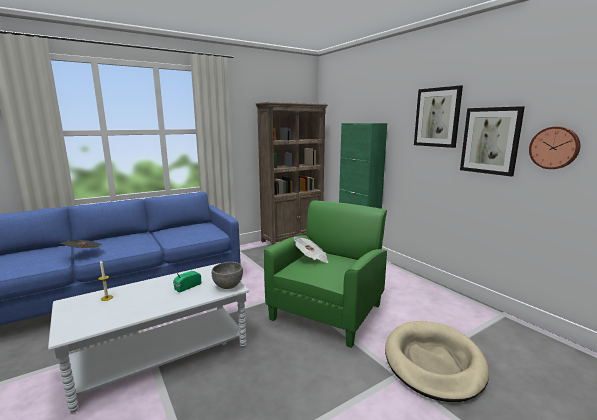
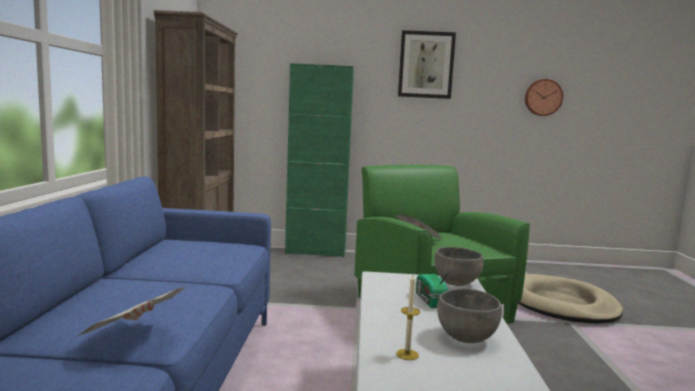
camera: 55 degrees left, 5 degrees down
(136, 306) = (465, 338): none -> grey bowl
(490, 140) = (487, 91): picture -> none

